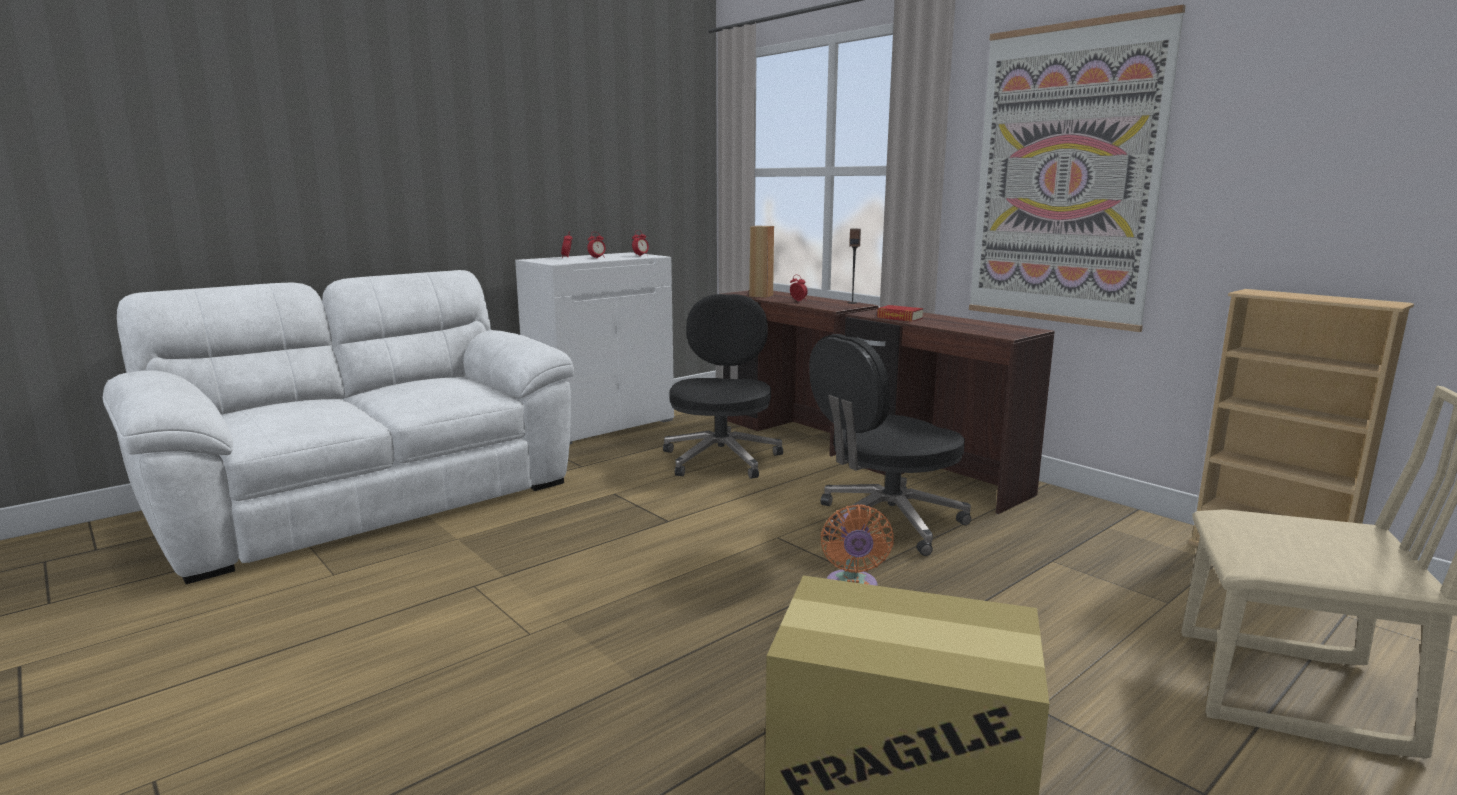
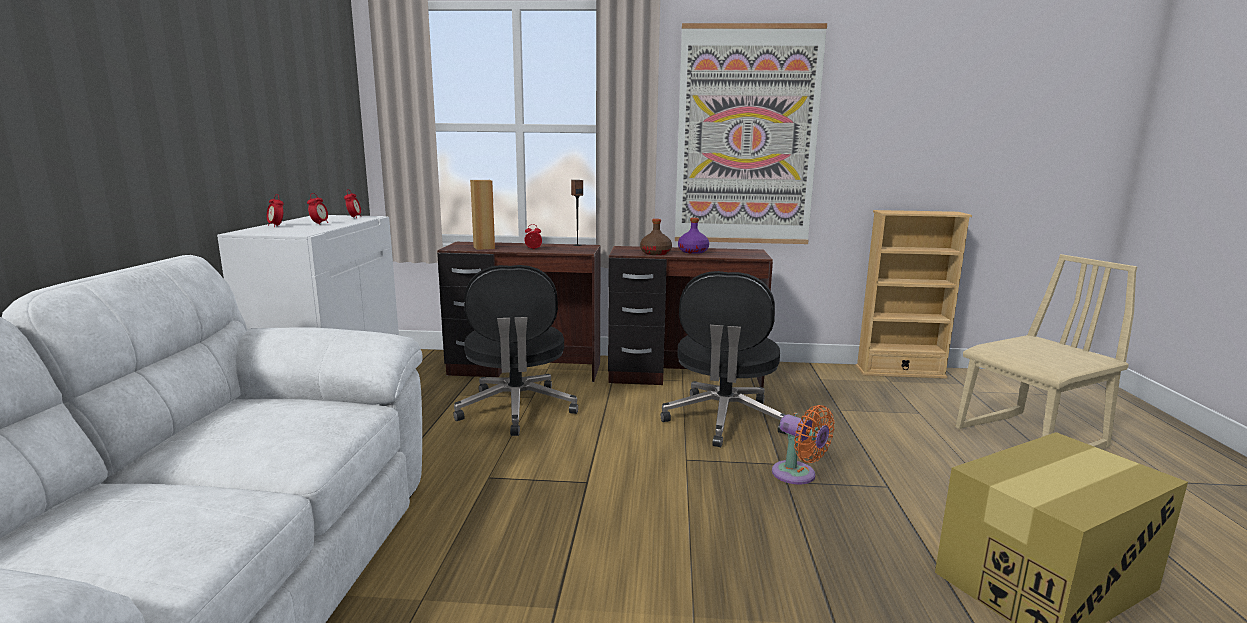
camera: 45 degrees left, 0 degrees up
(721, 458) = (516, 410): black office chair -> black office chair turned 150 degrees counterclockwise
(899, 318) = (656, 253): book -> brown bottle
(948, 322) = (693, 251): none -> purple bottle

